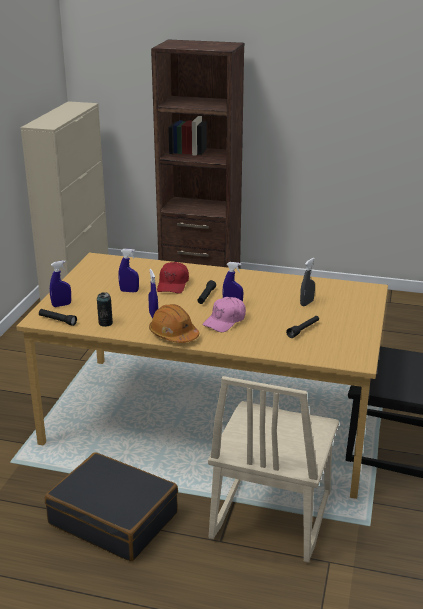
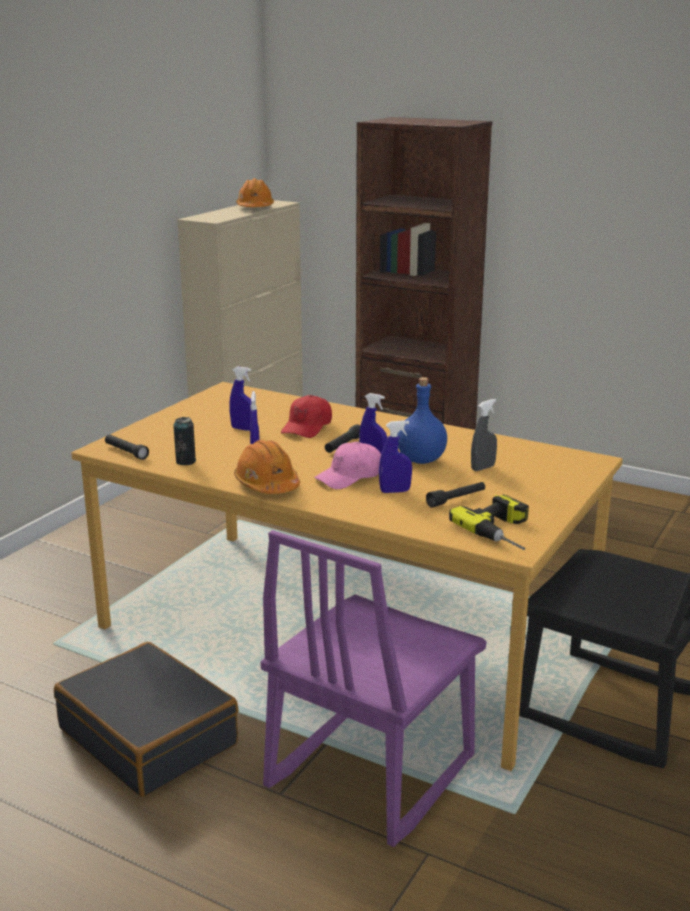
camera: 15 degrees right, 5 degrees down
(61, 305) = (144, 435): blue spray bottle -> blue spray bottle (395, 491)
(70, 111) = (255, 208): none -> orange hard hat
(263, 301) = (420, 459): none -> blue bottle
(270, 515) = (369, 771): beige chair -> purple chair
(346, 350) = (505, 532): none -> power drill

